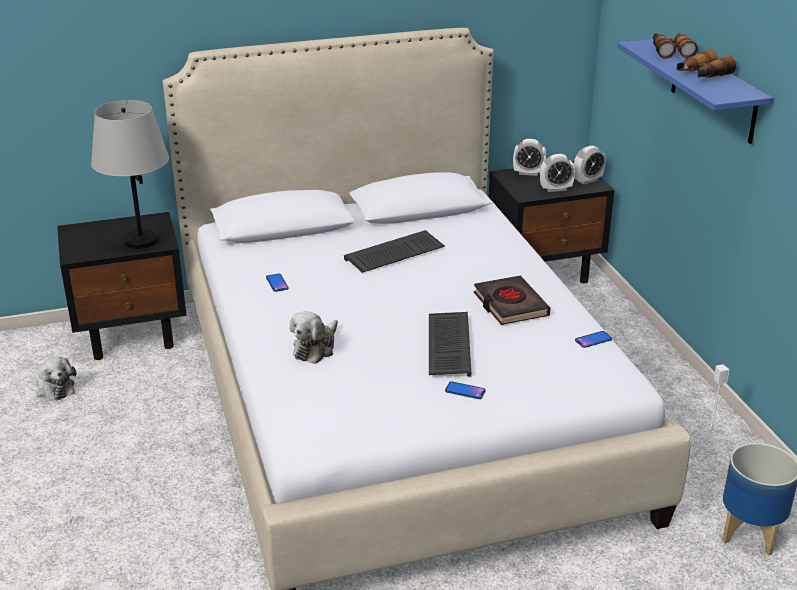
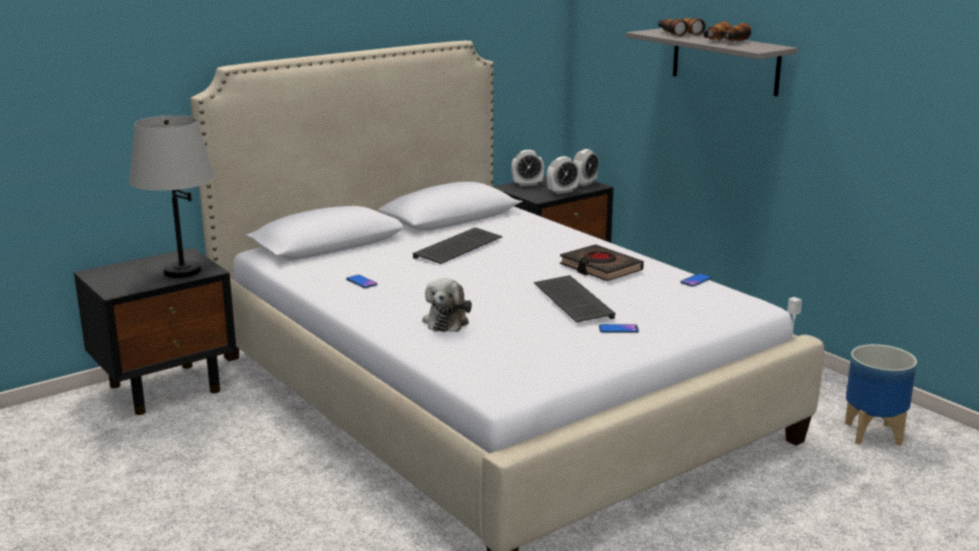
camera: 20 degrees left, 10 degrees down
(55, 388) = (106, 446): plush toy -> none
(713, 90) = (725, 61): blue shelf -> grey shelf

